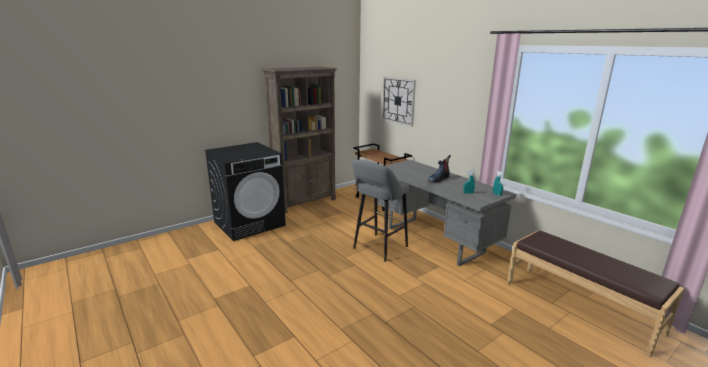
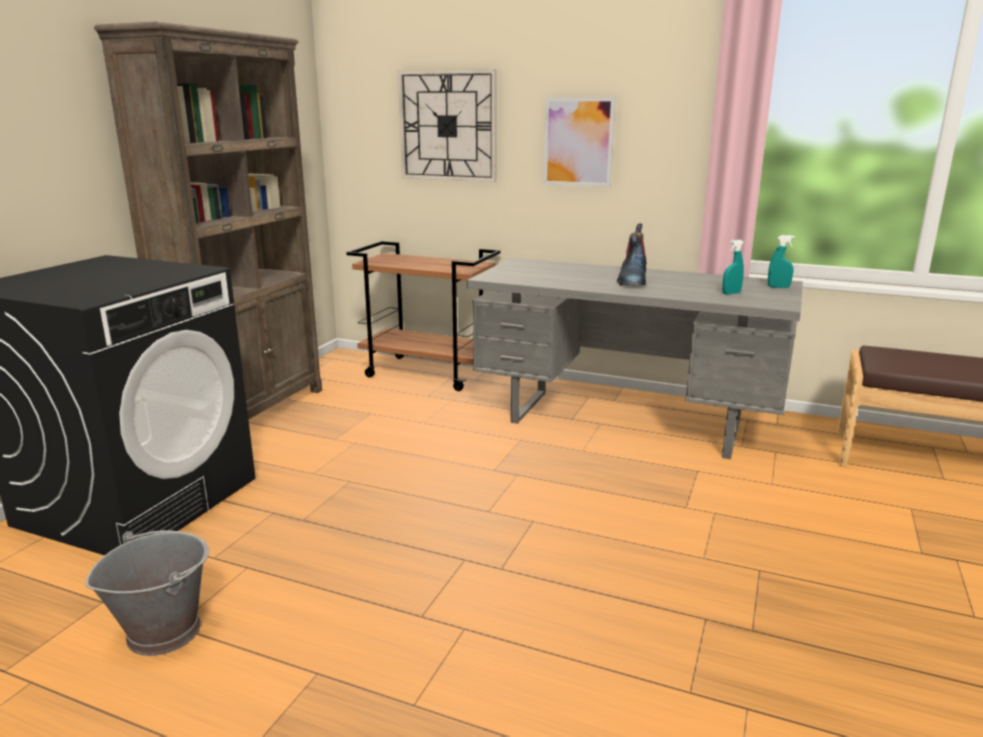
camera: 30 degrees left, 0 degrees up
(225, 261) = (164, 631): none -> grey bucket
(378, 248) = (540, 470): grey stool -> none
(442, 114) = (578, 142): none -> picture

